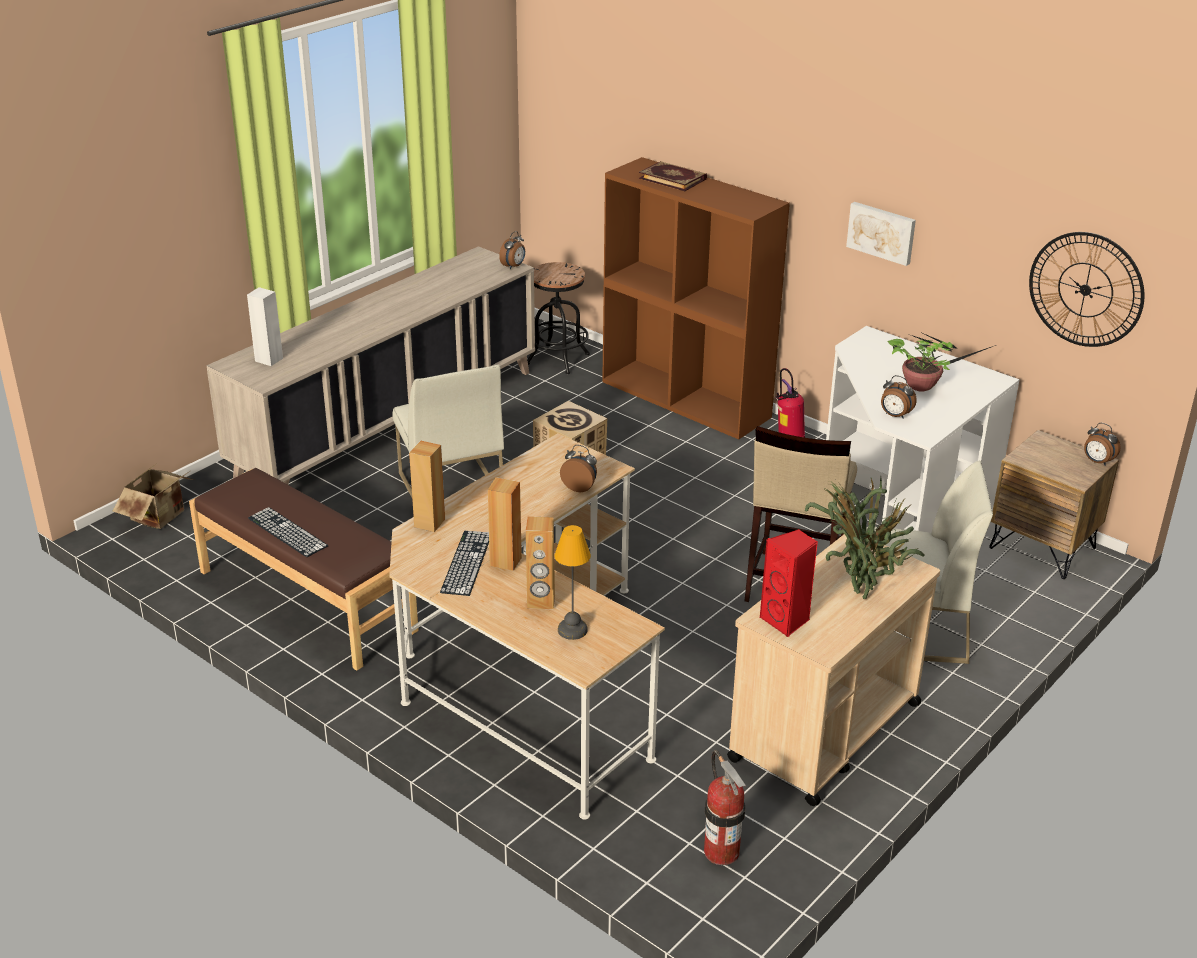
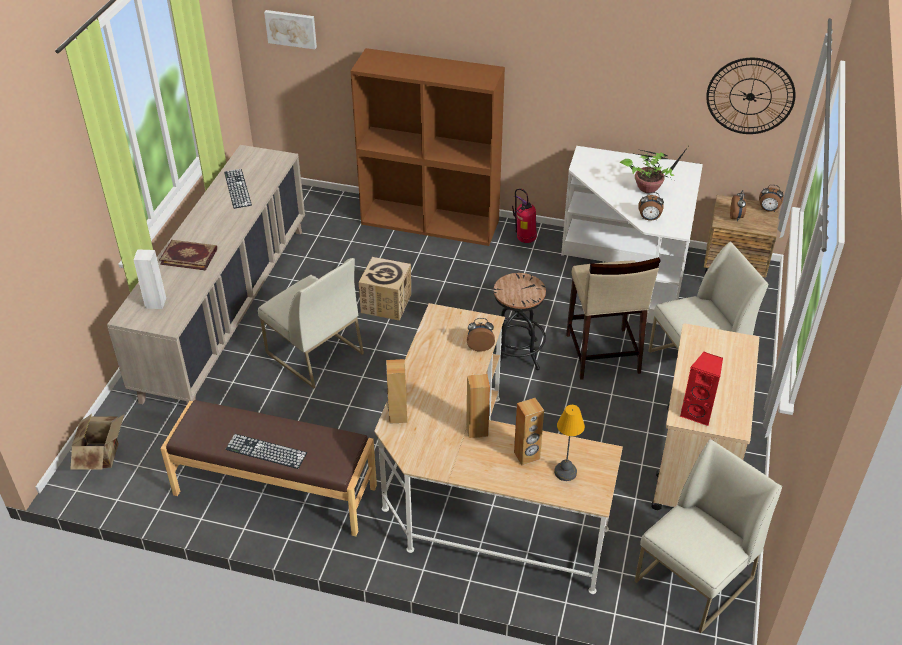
camera: 25 degrees left, 10 degrees up
(466, 563) = (450, 441): keyboard -> keyboard (237, 188)
(513, 266) = (282, 157): alarm clock -> alarm clock (736, 217)
(557, 359) = (314, 213): black stool -> black stool (516, 354)
(673, 178) = (405, 64): book -> book (189, 256)
(721, 851) = (694, 581): fire extinguisher -> white chair
(861, 589) = (724, 369): potted plant -> none
(882, 232) = (583, 77): picture -> picture (291, 28)

